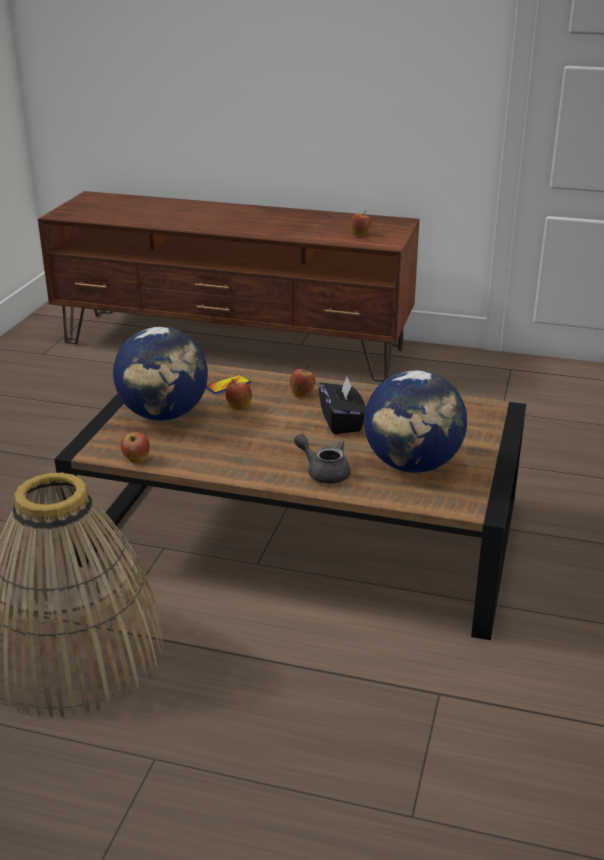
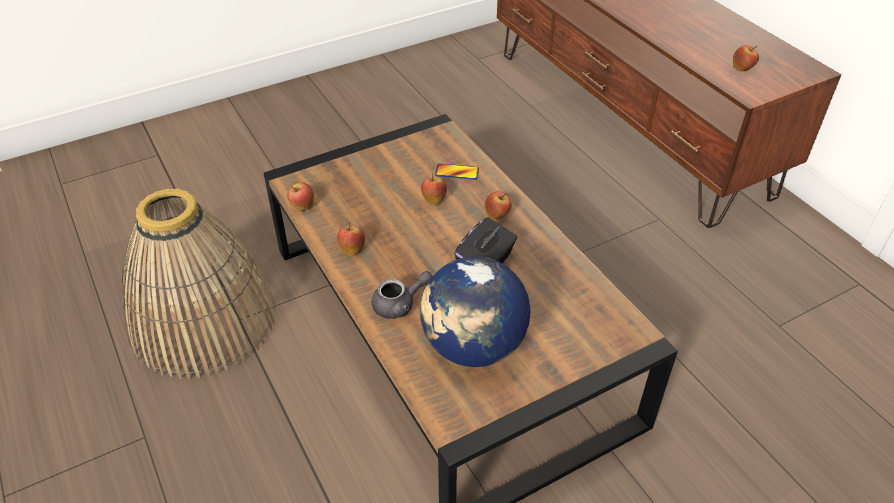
camera: 45 degrees right, 15 degrees up
(164, 415) = (375, 175): globe -> none
(229, 463) = (352, 249): none -> apple
(324, 472) = (400, 304): grey teapot -> grey teapot turned 75 degrees clockwise

